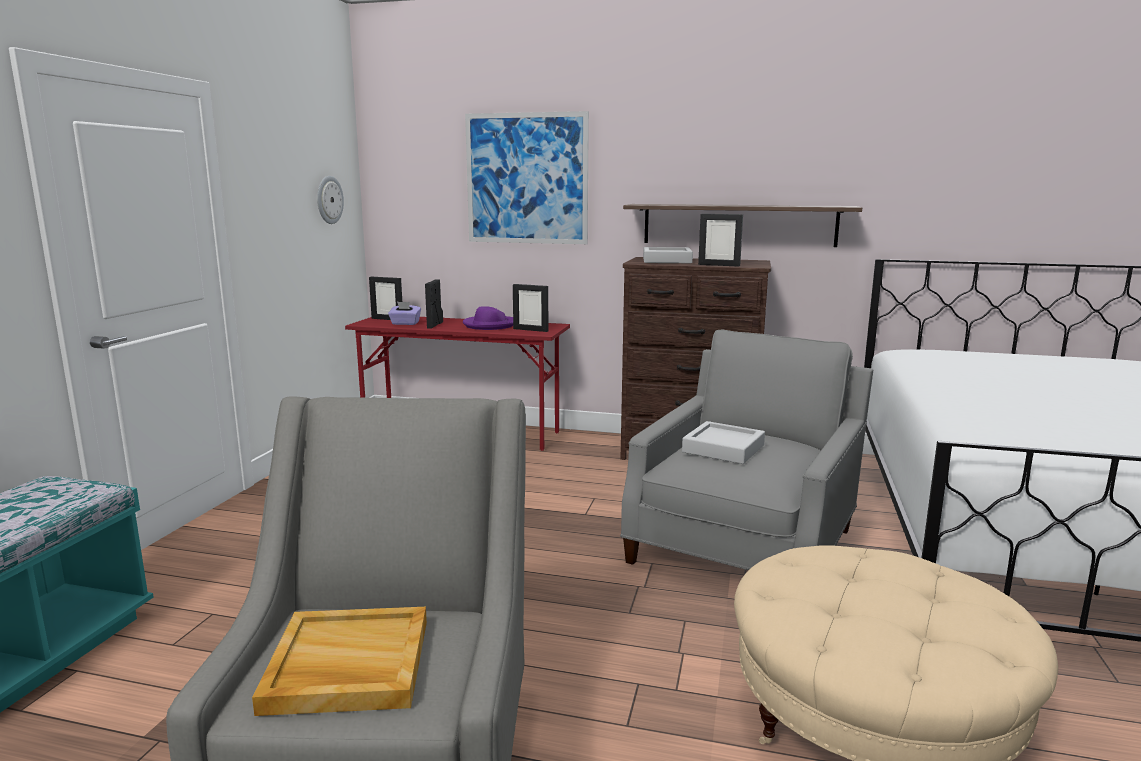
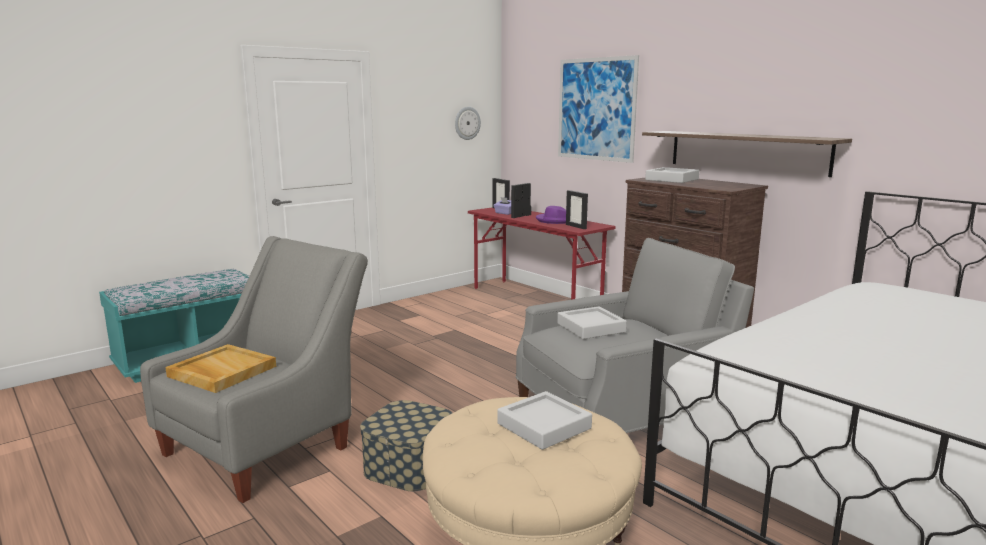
camera: 35 degrees right, 0 degrees up
(635, 704) = (409, 466): none -> storage box
(719, 265) = (698, 186): picture frame -> none
(879, 582) = (544, 426): none -> grey tray

